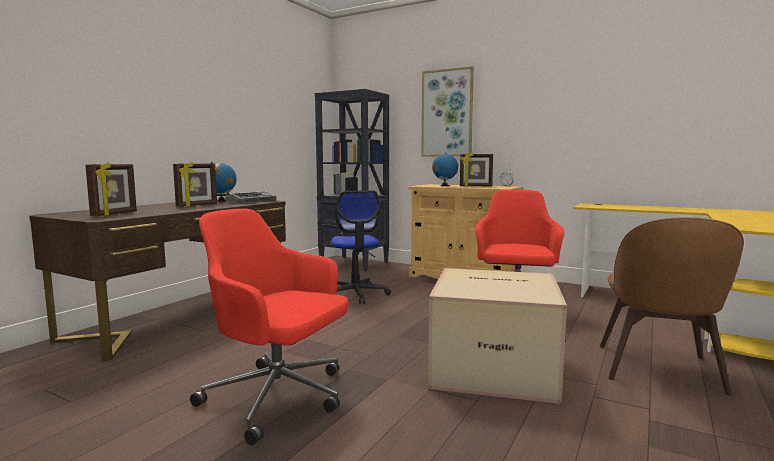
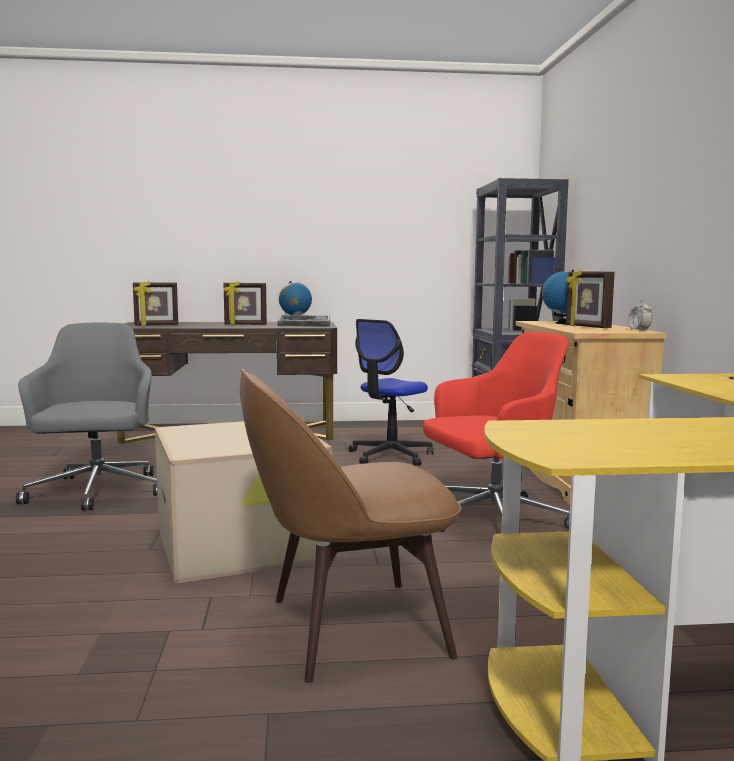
camera: 55 degrees right, 0 degrees up
(278, 398) = (96, 492): red office chair -> grey office chair
(447, 113) = (613, 203): picture -> none

